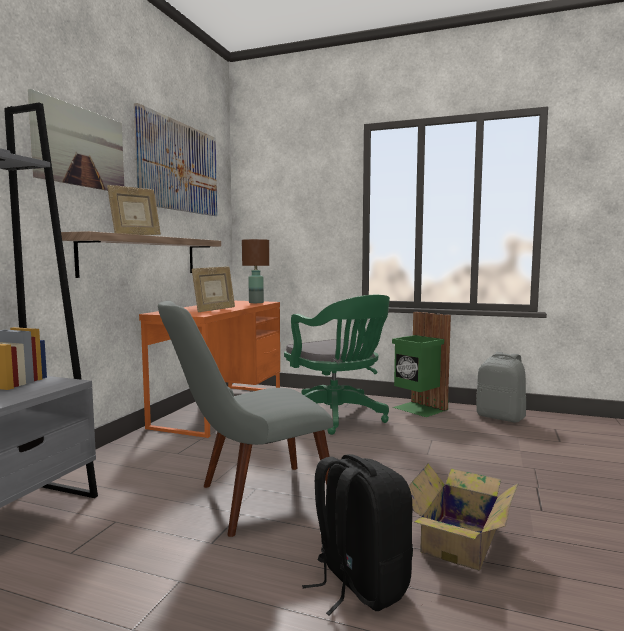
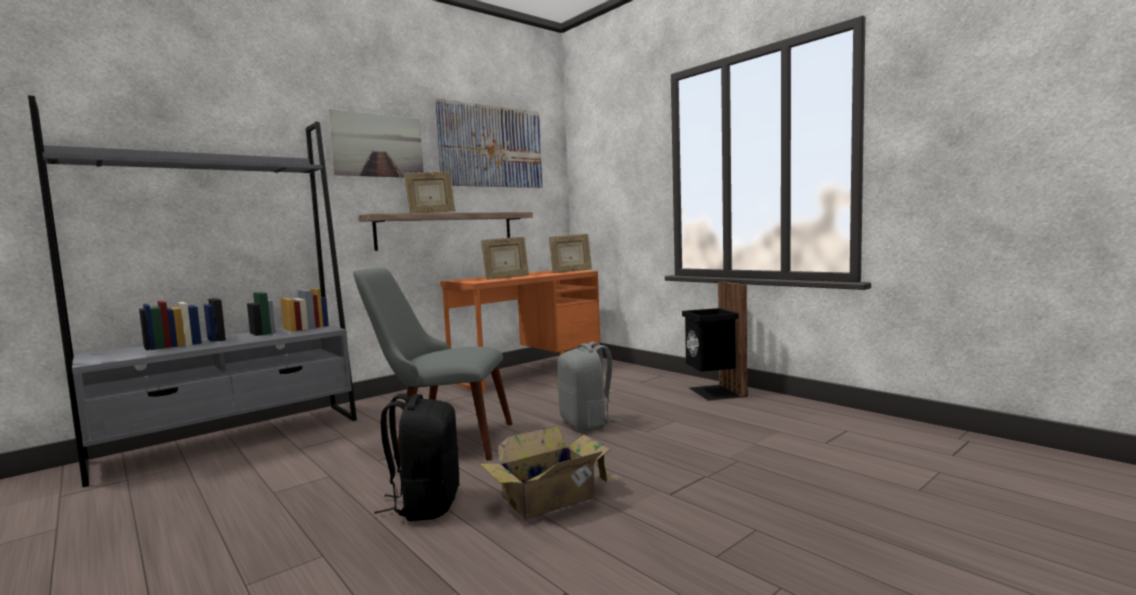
camera: 30 degrees right, 0 degrees up
(256, 302) = (571, 271): brown table lamp -> picture frame
(337, 417) = (616, 390): green office chair -> none
(418, 409) = (714, 392): green trash can -> black trash can
(501, 417) = (798, 410): grey backpack -> grey backpack (587, 423)

